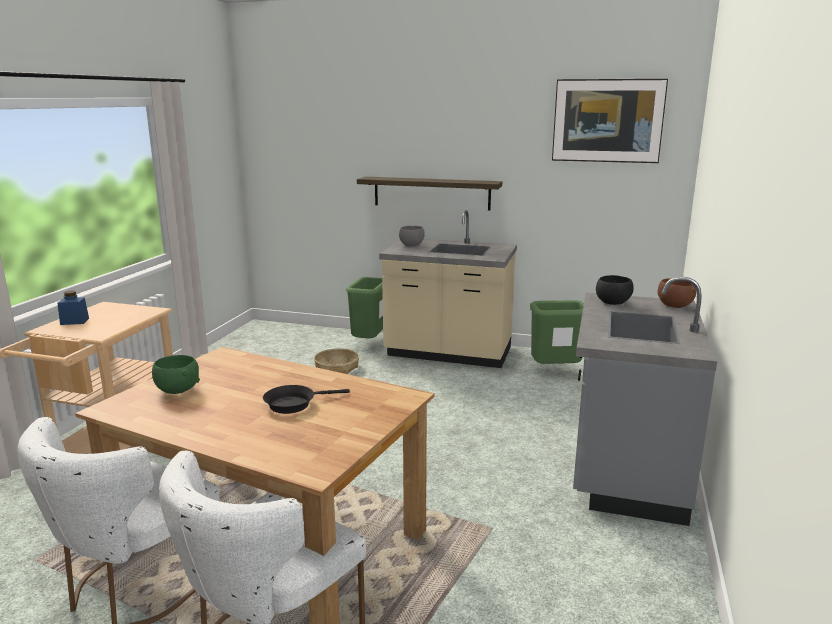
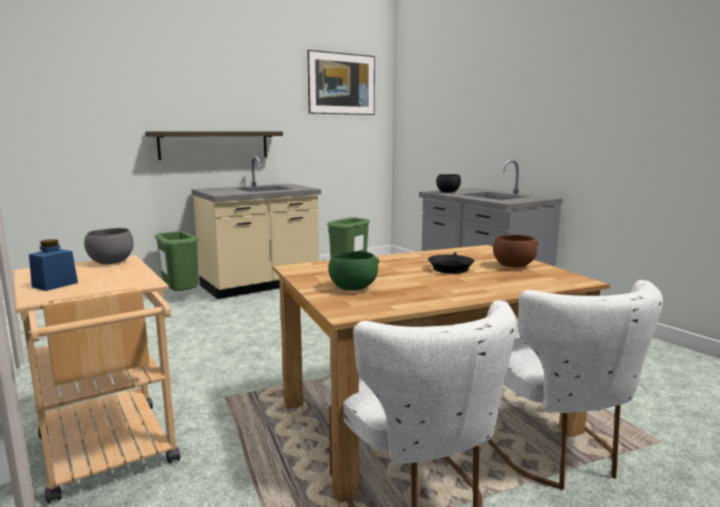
camera: 50 degrees left, 5 degrees down
(336, 368) = (195, 318): basket -> none
(411, 245) = (219, 191): grey bowl -> grey bowl (111, 262)
(674, 306) = (473, 189): brown bowl -> brown bowl (512, 266)

